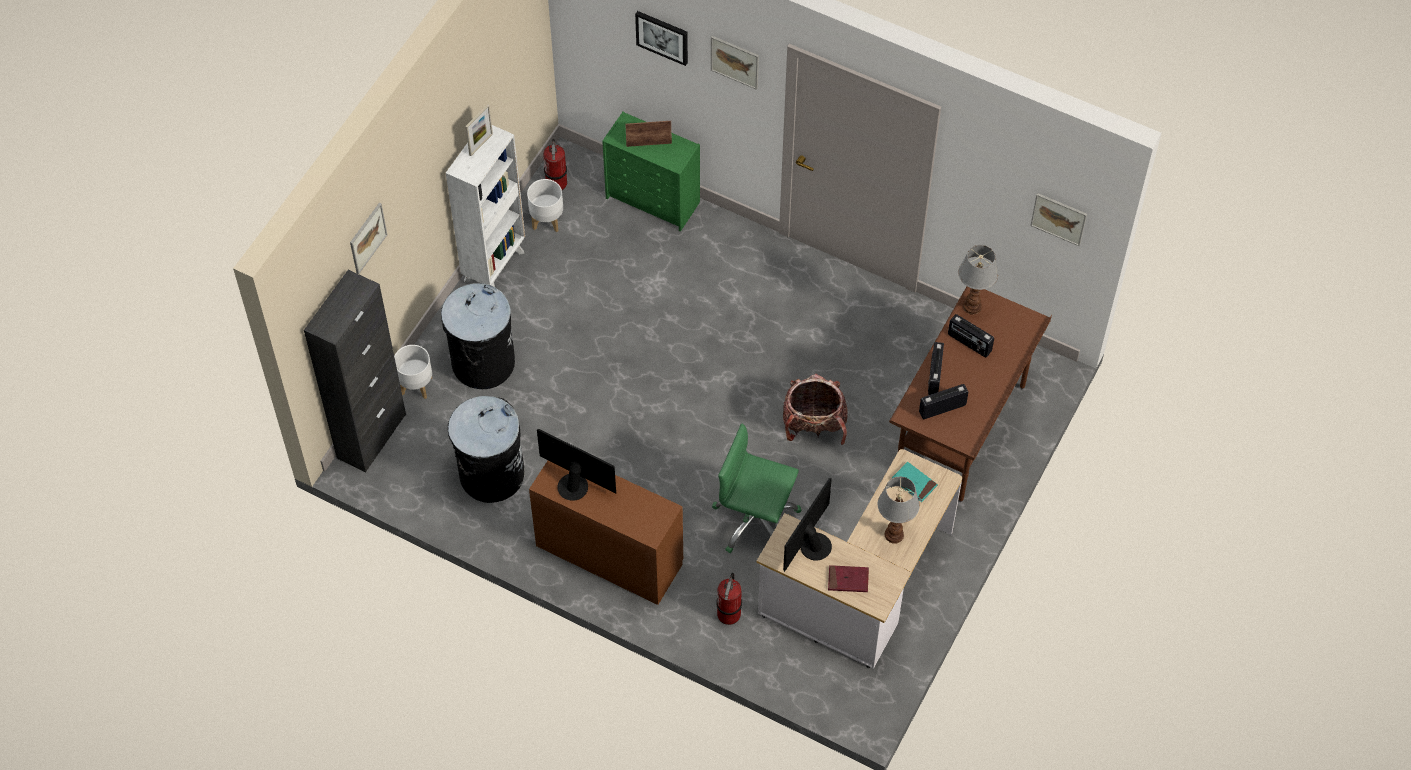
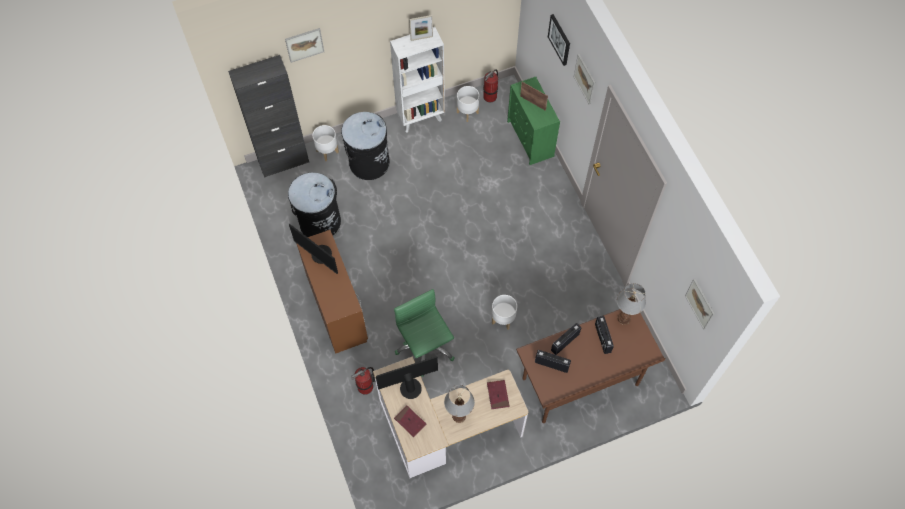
camera: 40 degrees right, 5 degrees up
(574, 484) = (320, 256): monitor -> monitor turned 150 degrees clockwise
(814, 425) = (503, 319): backpack -> white planter
(914, 483) = (498, 395): turquoise book -> red book

